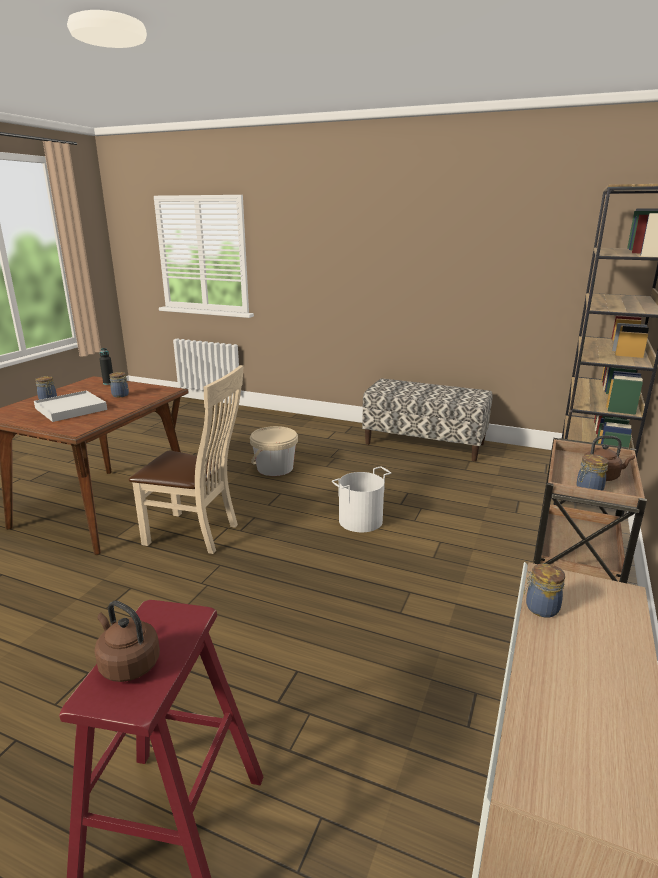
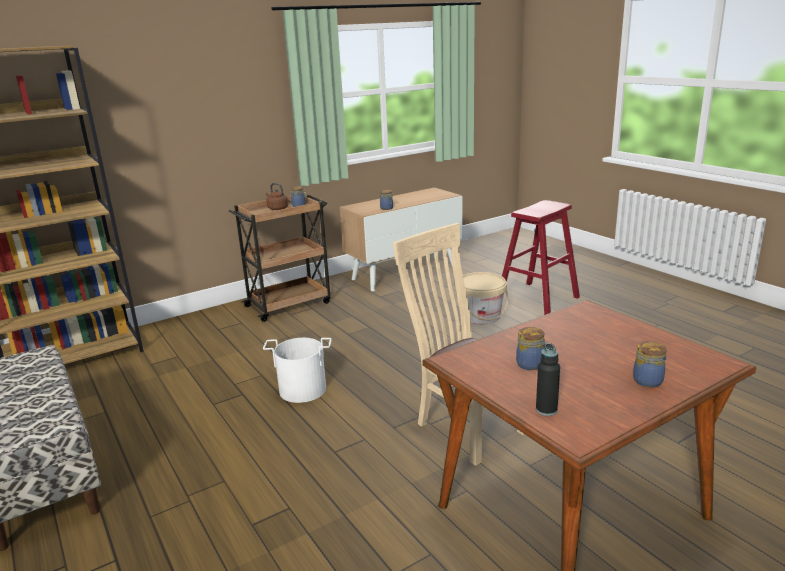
camera: 145 degrees left, 0 degrees up
(71, 409) = (602, 348): white tray -> none
(128, 664) = (548, 207): brown kettle -> none
(275, 468) = (290, 505): beige bucket -> beige bucket (481, 316)

